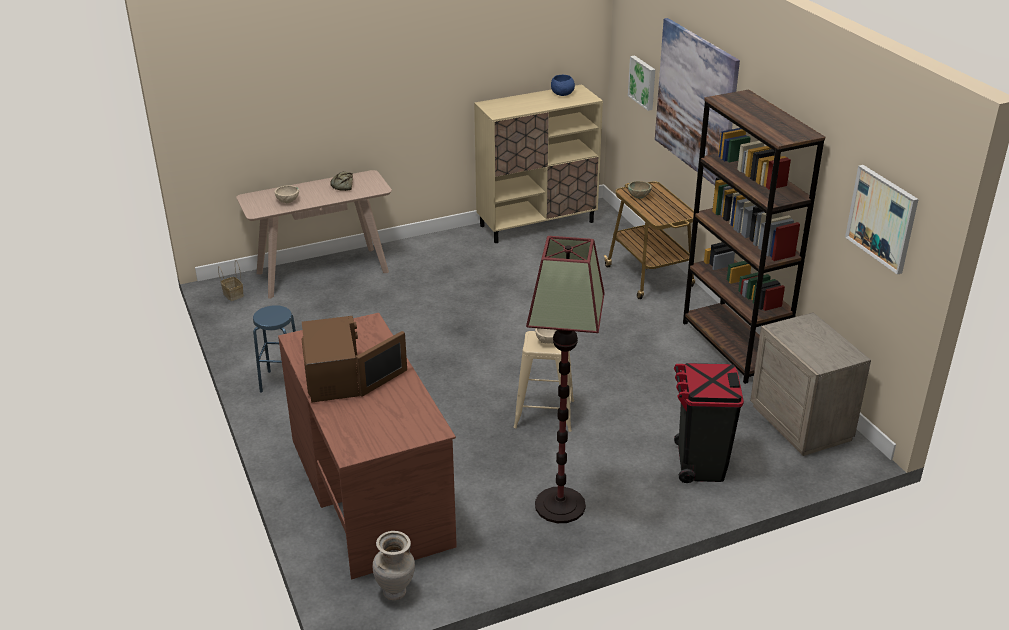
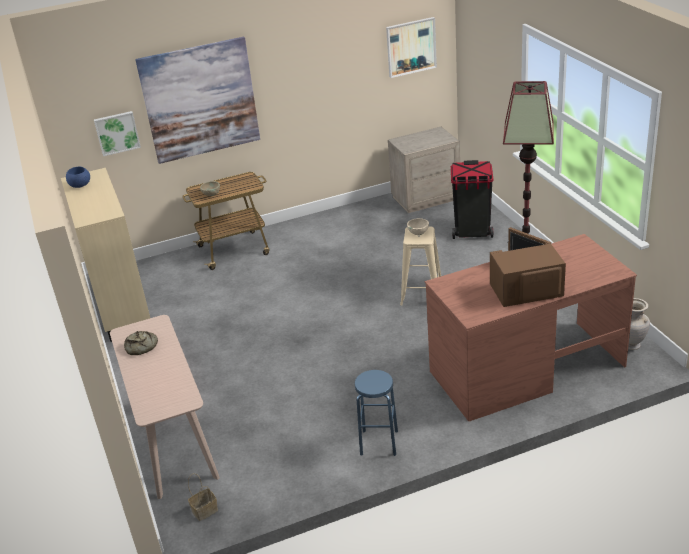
camera: 85 degrees left, 0 degrees up
(288, 202) = (169, 381): beige bowl -> none
(733, 347) = (338, 218): brown bookcase -> none

